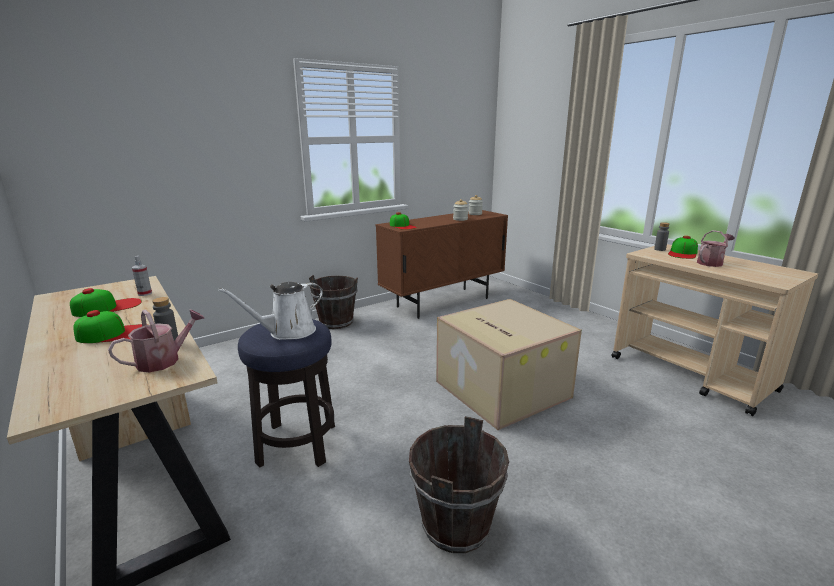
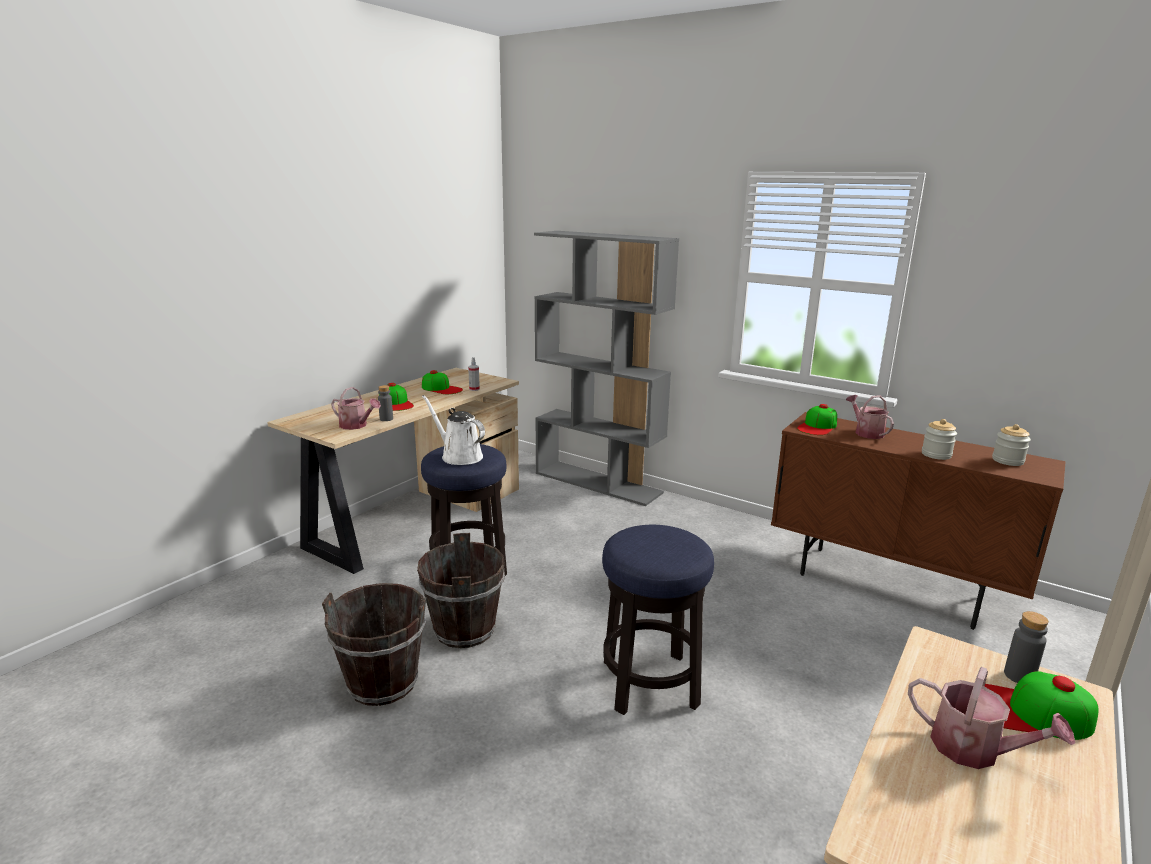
camera: 70 degrees right, 0 degrees up
(223, 350) = (598, 483): none -> grey bookcase
(336, 322) = (720, 520): brown bucket -> brown bucket (464, 629)
(420, 221) = (866, 432): none -> watering can
(500, 389) = (650, 683): cardboard box -> stool

